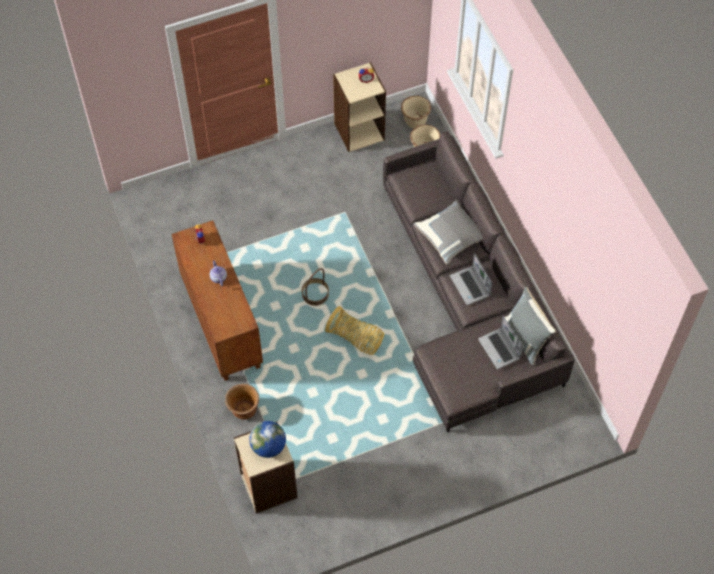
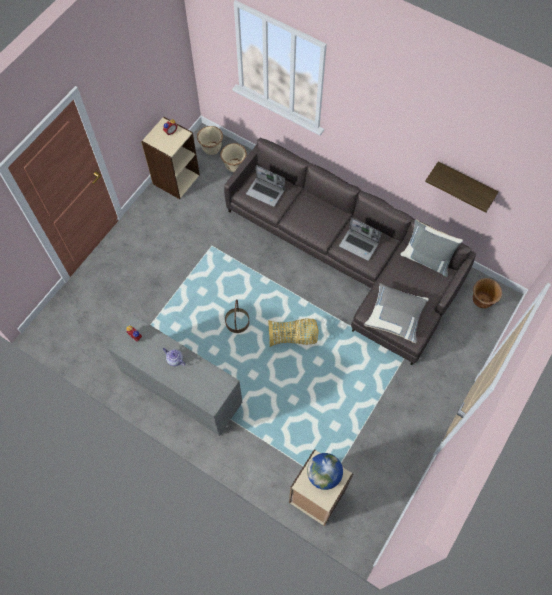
camera: 35 degrees left, 5 degrees up
(220, 323) = (181, 391): brown cabinet -> grey cabinet
(244, 410) = (252, 449): brown planter -> brown planter (481, 301)
(451, 237) = (316, 217): grey pillow -> grey pillow (395, 316)
(500, 349) = (416, 279): laptop -> laptop (266, 192)
(582, 274) = (465, 183): none -> shelf

